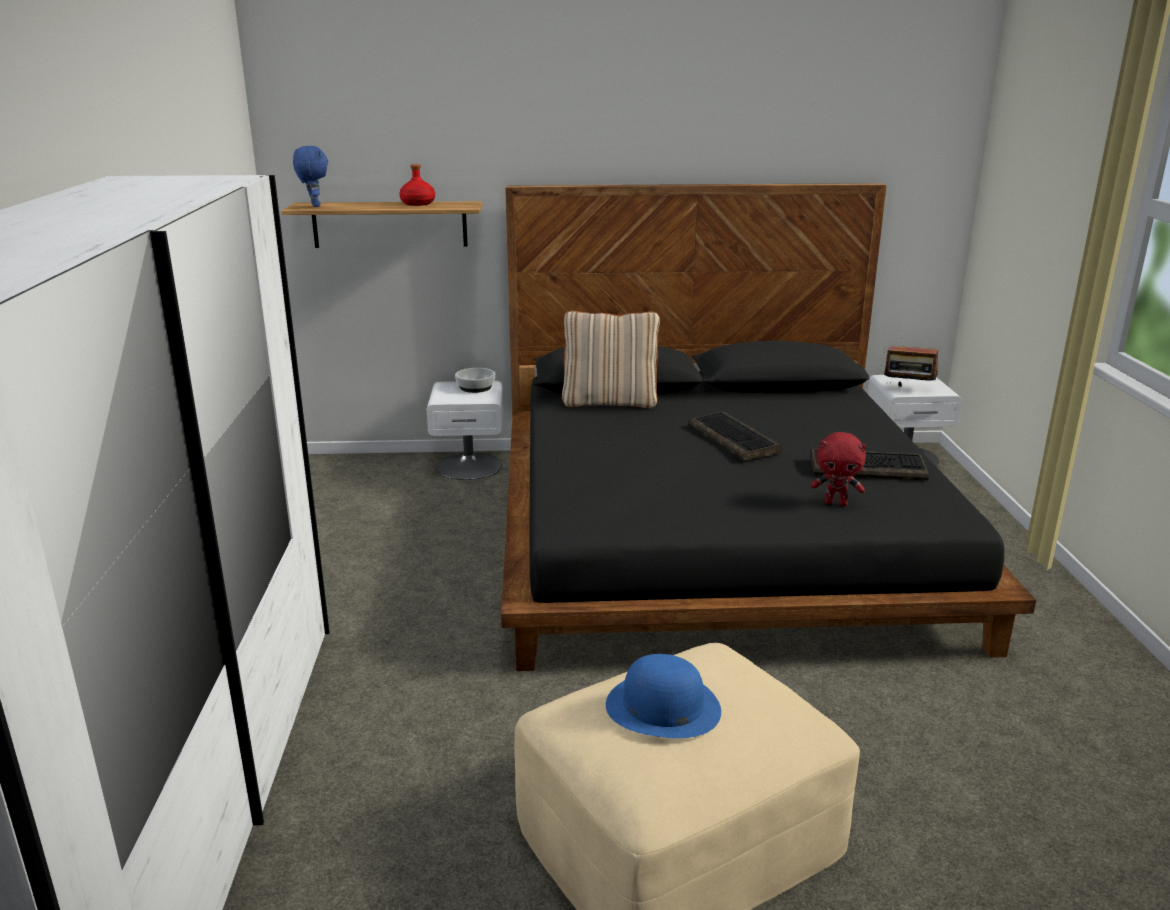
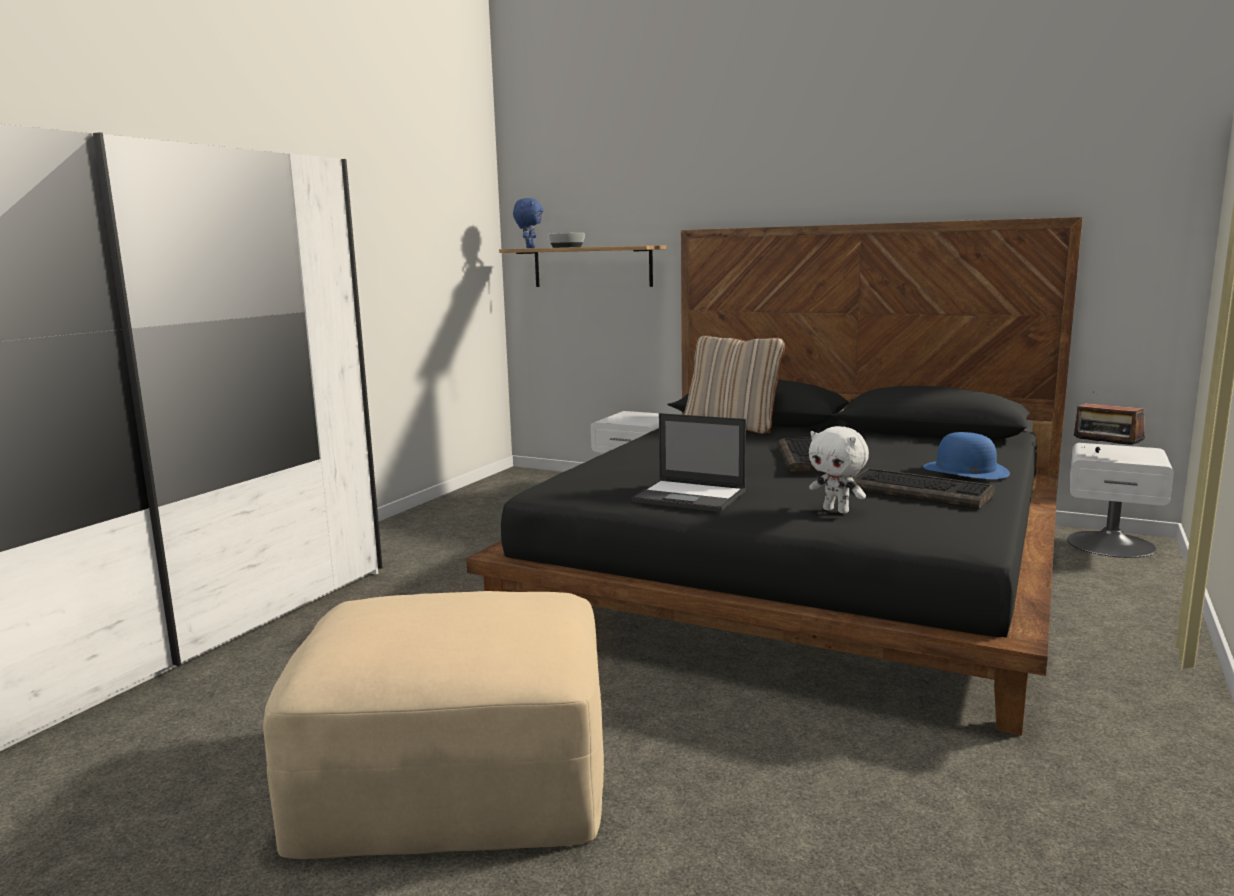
camera: 30 degrees right, 10 degrees down
(418, 203) = (609, 246): red bottle -> none
(475, 387) = (647, 416): bowl -> bowl (566, 247)
(662, 707) = (424, 611): blue hat -> blue hat (965, 470)
(707, 510) = (691, 496): none -> laptop
(836, 503) = (837, 510): red plush toy -> white plush toy

